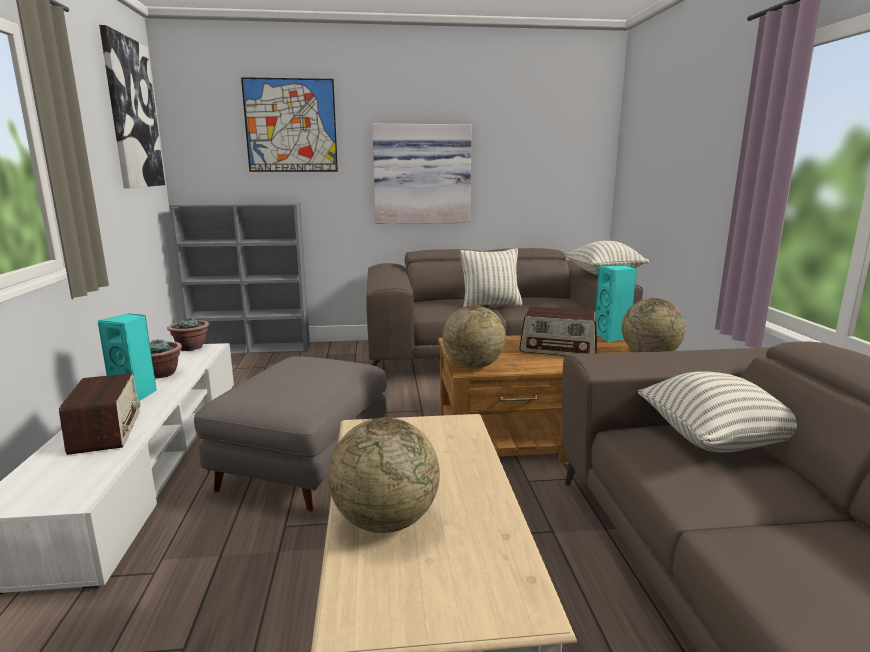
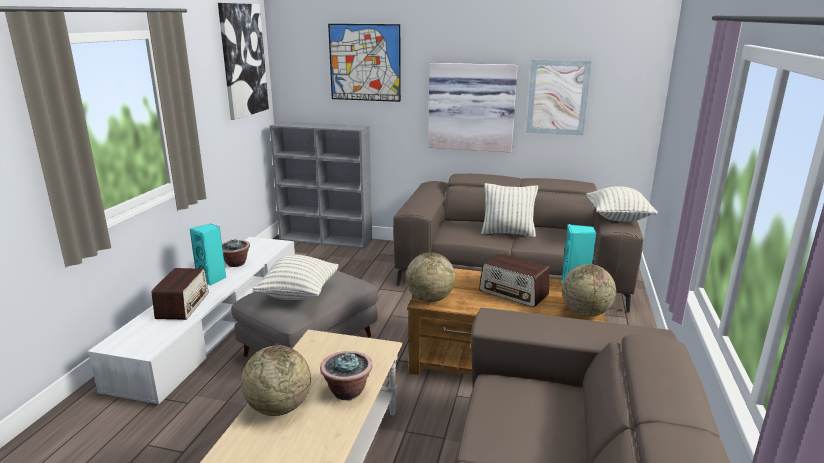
camera: 20 degrees right, 5 degrees up
(191, 348) = (266, 242): potted plant -> potted plant (347, 391)
(513, 160) = (557, 97): none -> picture
(715, 440) = (554, 400): pillow -> pillow (299, 294)

